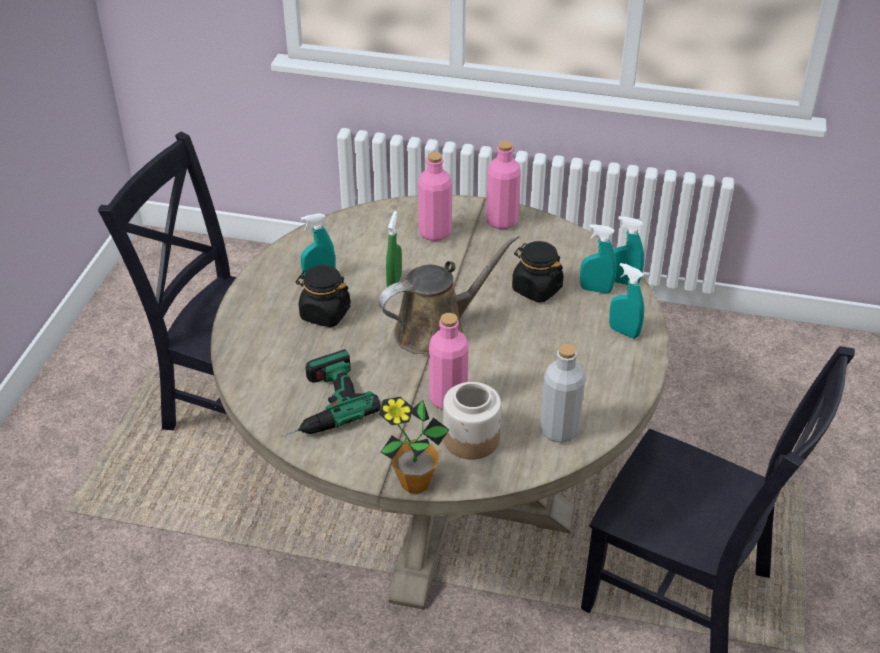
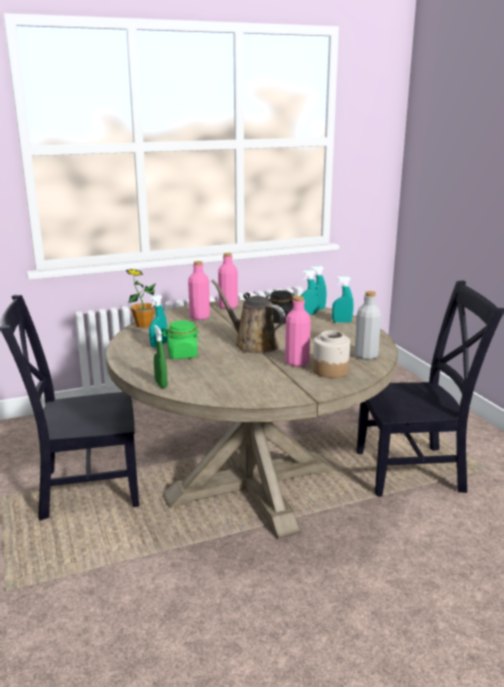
camera: 35 degrees left, 20 degrees down
(318, 405) = (231, 384): power drill -> none
(324, 313) = (182, 355): black jar -> green jar
(394, 281) = (204, 336): green spray bottle -> green spray bottle (161, 384)
(415, 483) = (328, 392): potted plant -> potted plant (144, 325)
(436, 330) = (252, 344): brown watering can -> brown watering can turned 75 degrees counterclockwise

